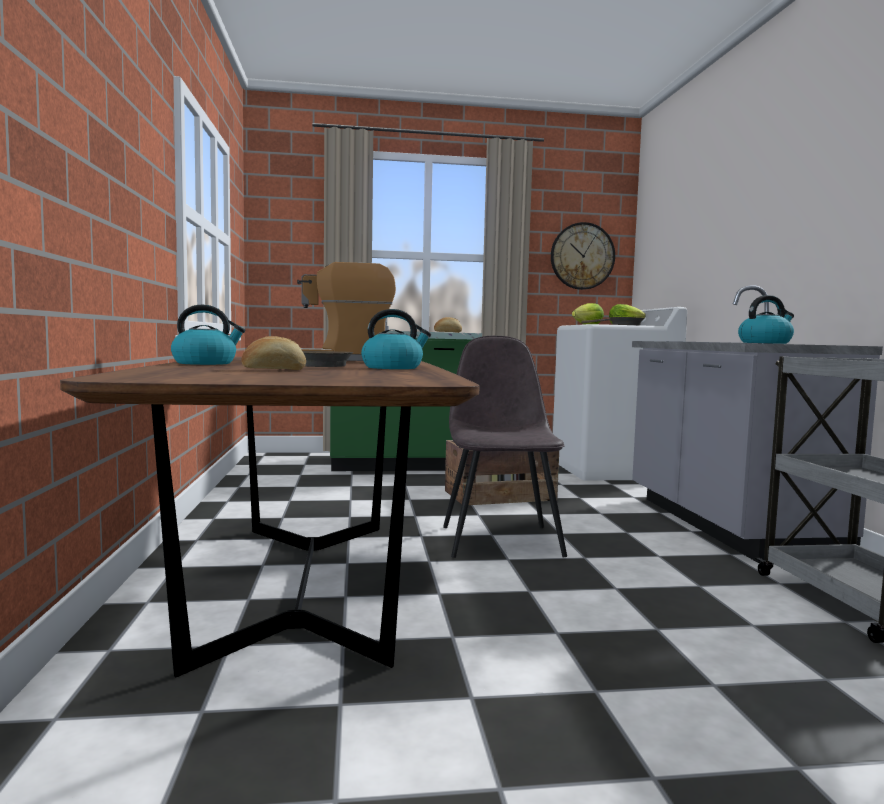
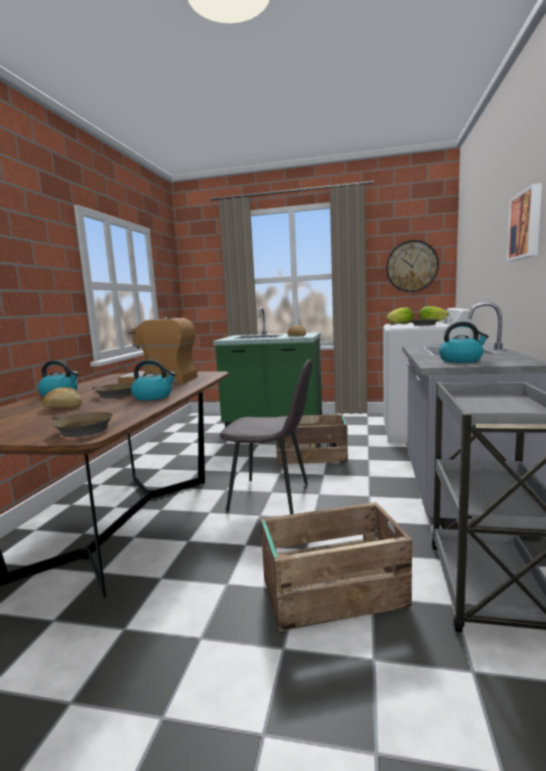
camera: 20 degrees right, 5 degrees up
(404, 380) = (81, 430): none -> brown frying pan
(500, 540) = (272, 497): grey chair -> grey chair turned 90 degrees clockwise
(700, 625) = (331, 592): none -> crate
(806, 198) = (527, 225): none -> picture

